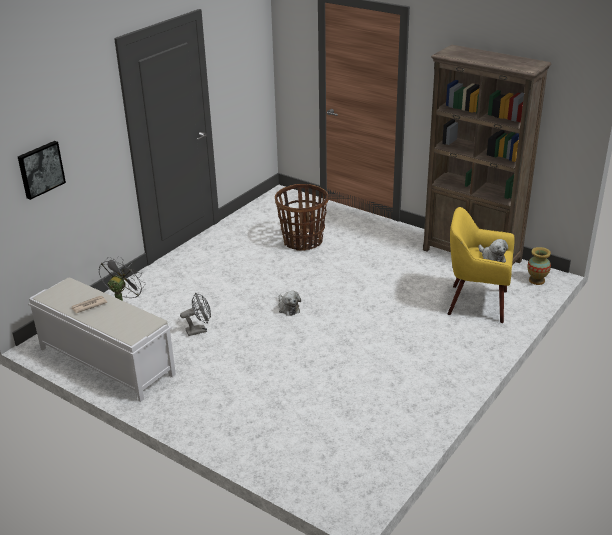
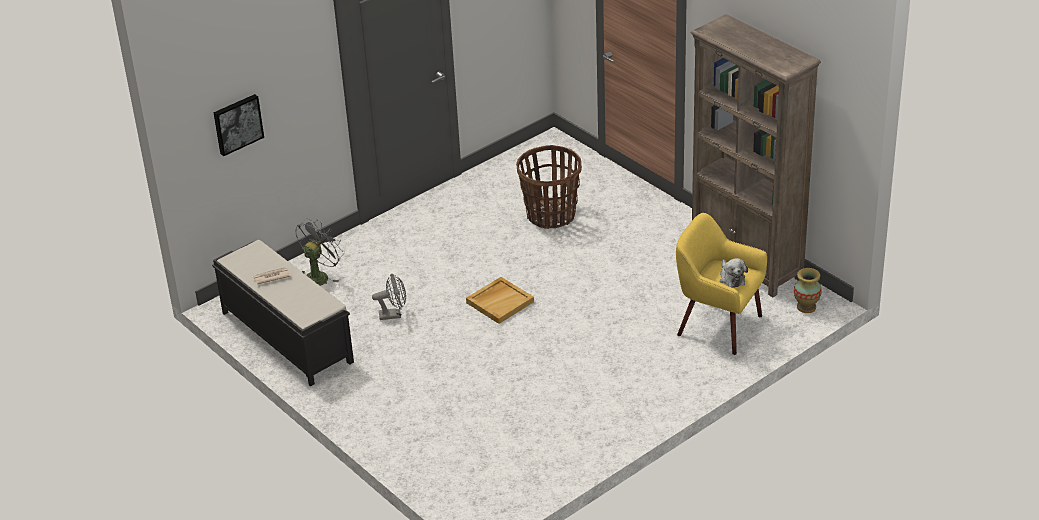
camera: 15 degrees right, 5 degrees up
(105, 361) = (286, 337): white bench -> black bench
(288, 308) = (500, 302): plush toy -> beige tray

